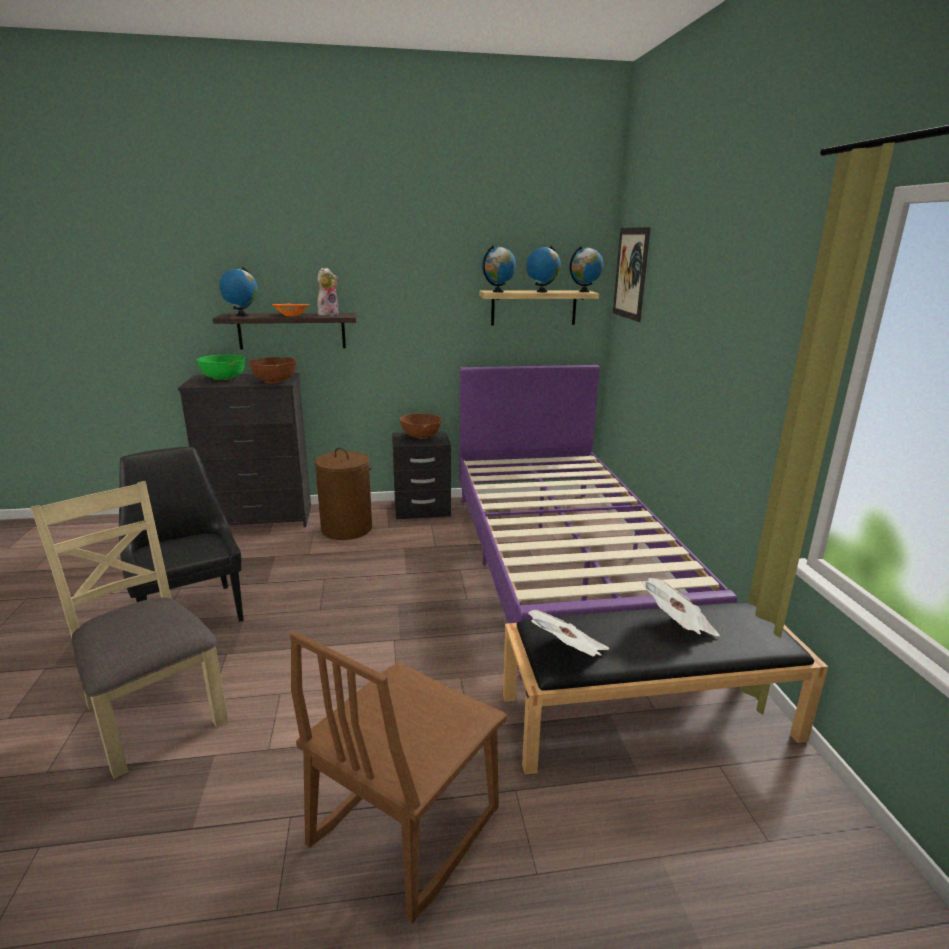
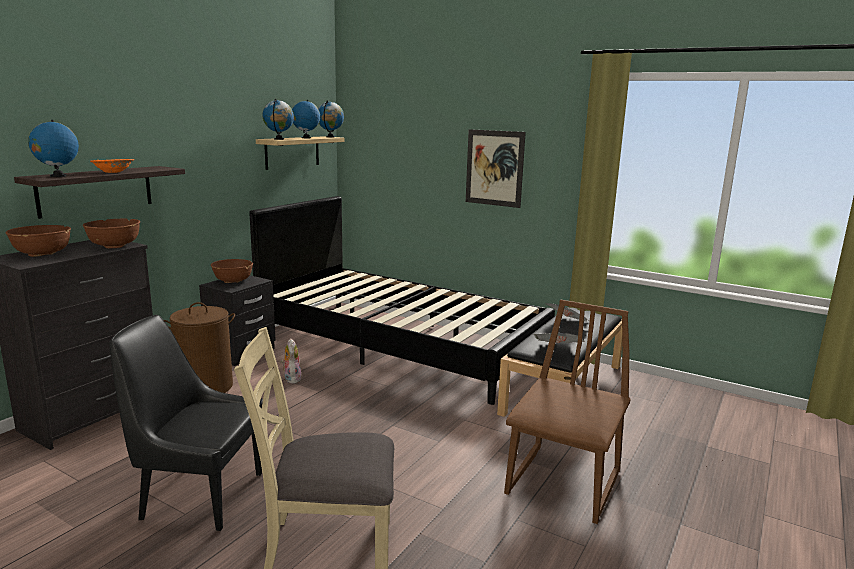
camera: 50 degrees left, 5 degrees down
(224, 378) = (42, 254): green bowl -> brown bowl
(328, 314) = (144, 168): plush toy -> plush toy (291, 379)
(403, 826) = (565, 483): brown chair -> brown chair turned 135 degrees counterclockwise
(560, 562) = (399, 345): purple bed -> black bed
(630, 273) = (366, 121): picture -> picture (494, 168)

